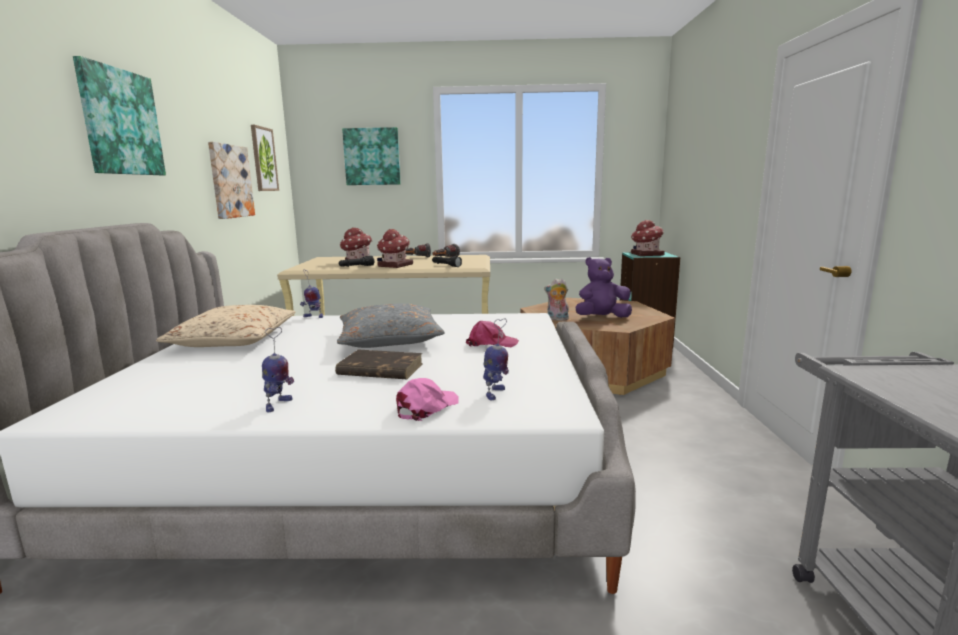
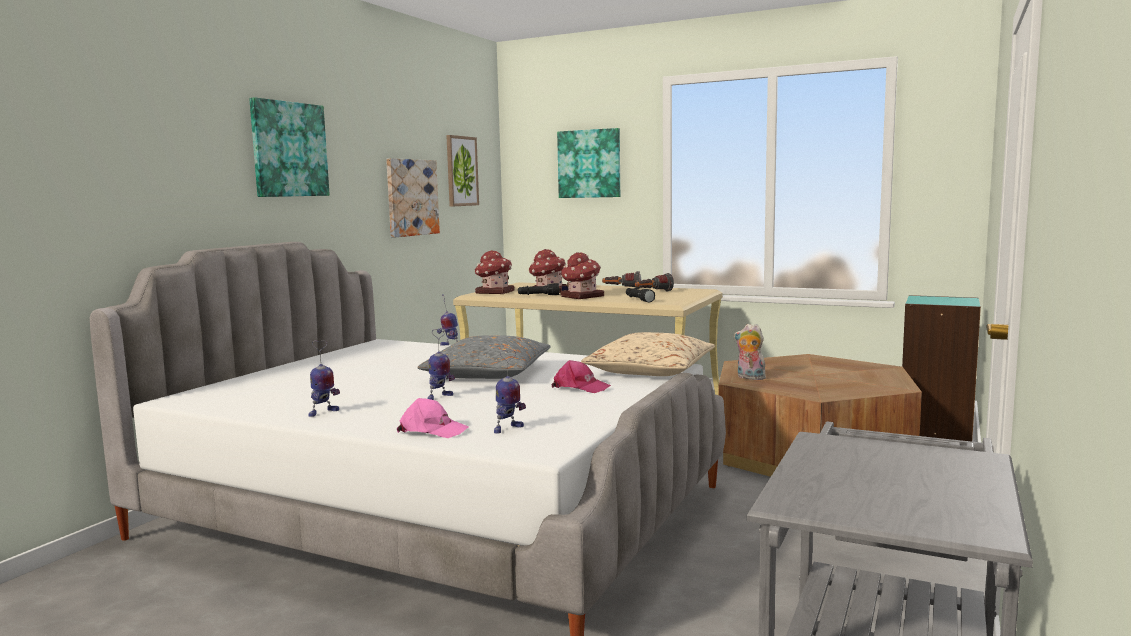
camera: 25 degrees right, 5 degrees down
(234, 340) = (355, 359): beige pillow -> beige pillow (650, 370)
(380, 369) = (439, 397): brown book -> toy robot
(426, 407) = (432, 430): pink cap -> pink cap turned 45 degrees clockwise
(601, 318) = (812, 382): purple plush toy -> none
(646, 254) = (935, 300): toy house -> toy house (494, 292)

